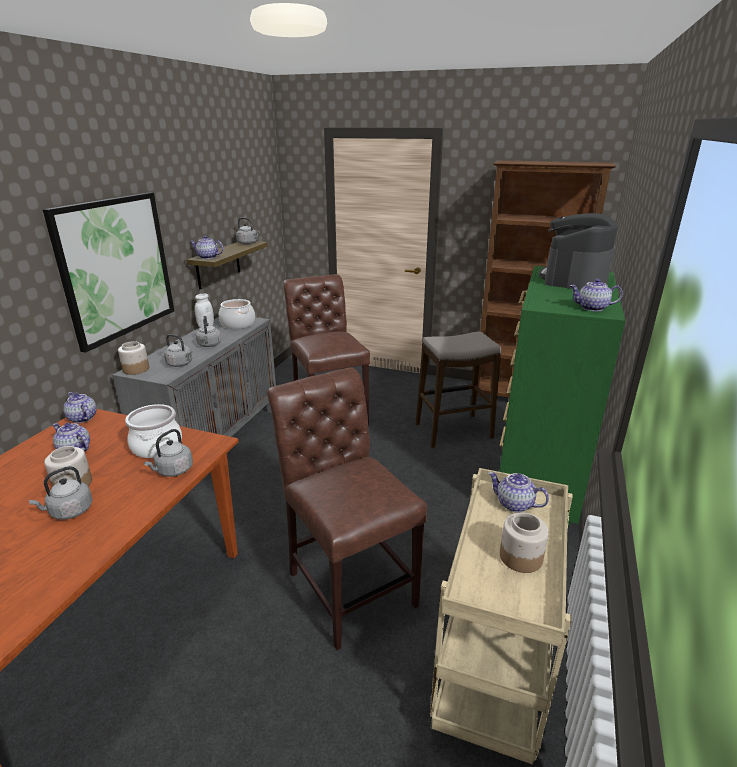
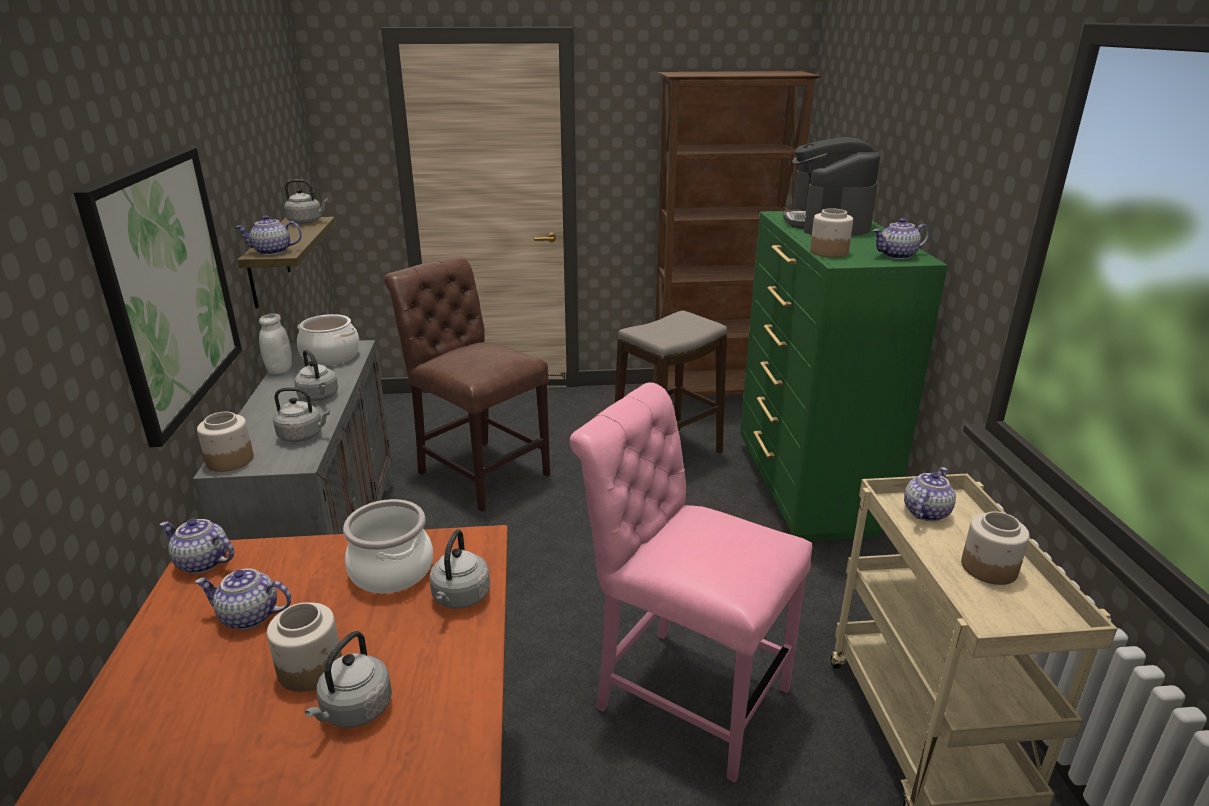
camera: 25 degrees left, 0 degrees up
(348, 583) = (684, 692): brown chair -> pink chair
(514, 504) = (925, 512): teapot -> teapot turned 120 degrees clockwise
(540, 298) = (828, 252): none -> jar

